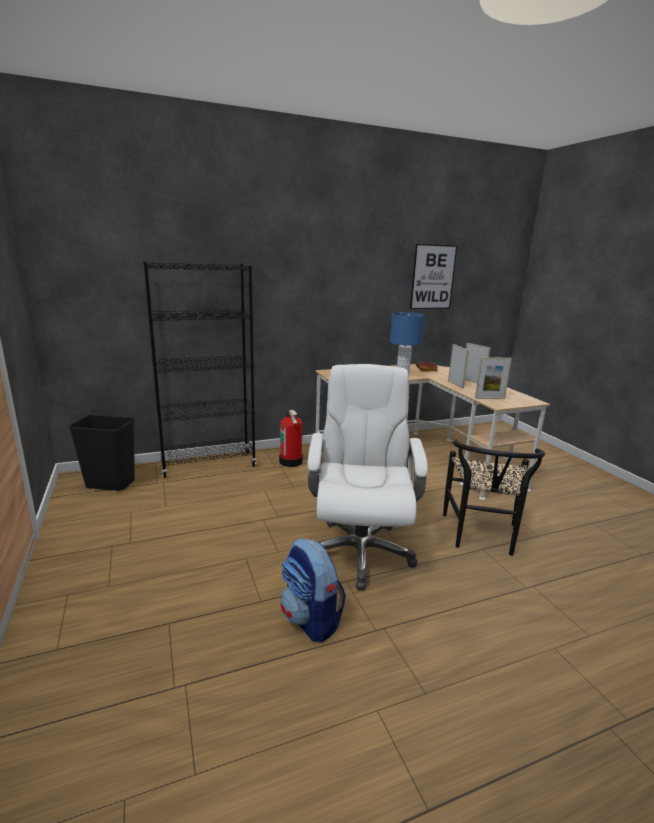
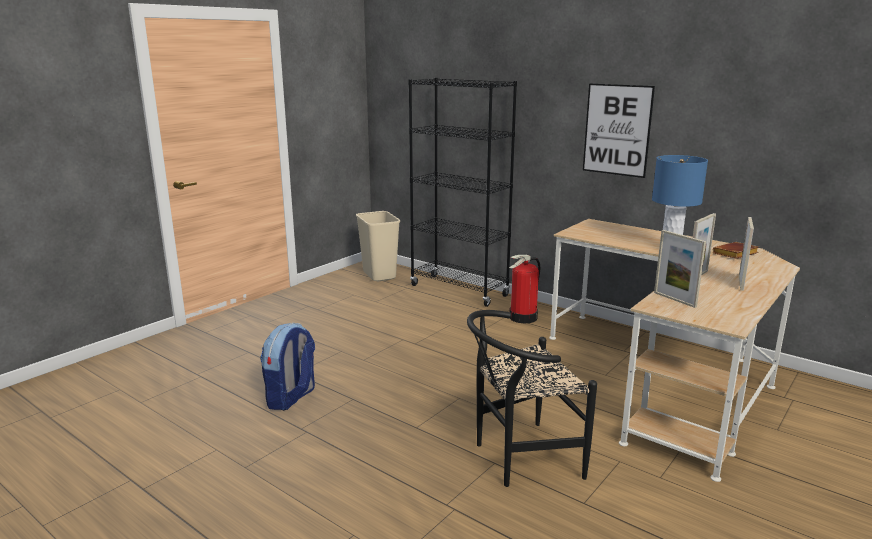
camera: 60 degrees right, 0 degrees up
(111, 484) = (380, 275): black trash can -> beige trash can
(359, 550) = (406, 393): white office chair -> none
(433, 277) = (799, 107): picture -> picture (617, 130)

